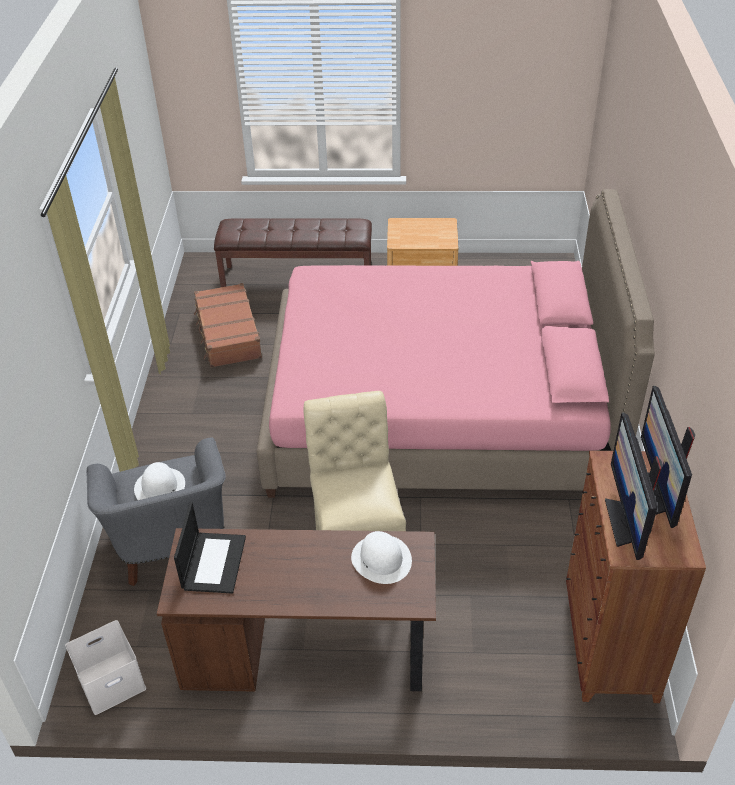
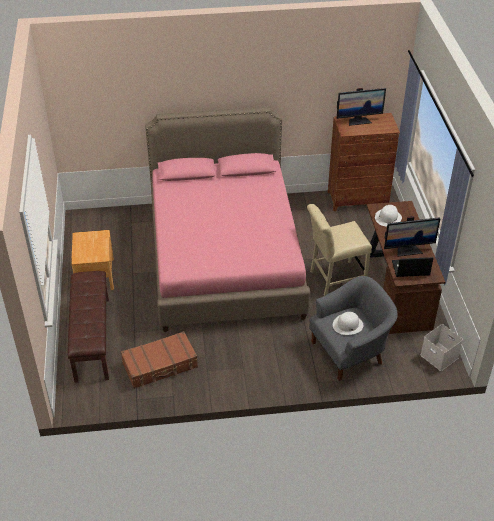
camera: 100 degrees left, 0 degrees up
(626, 522) = (376, 128): monitor -> monitor (408, 250)

